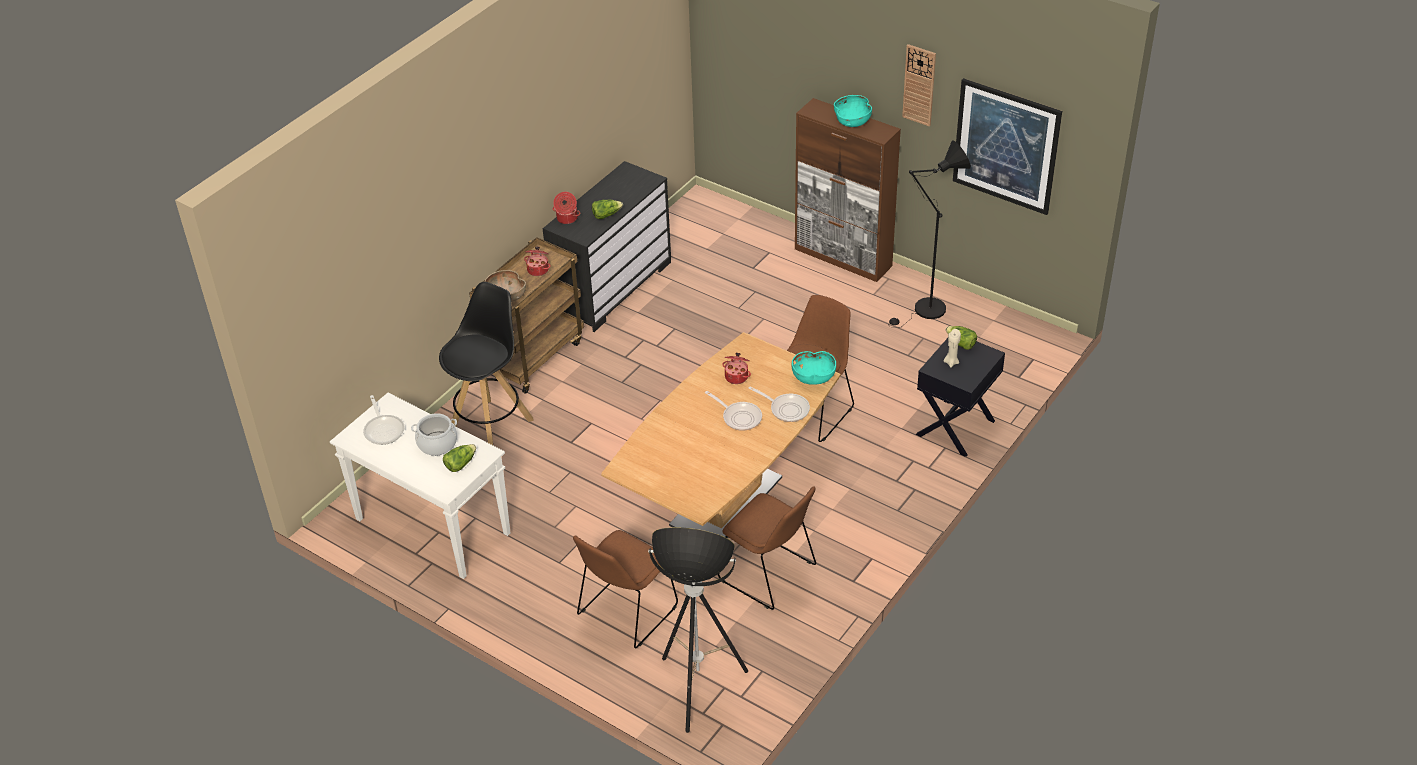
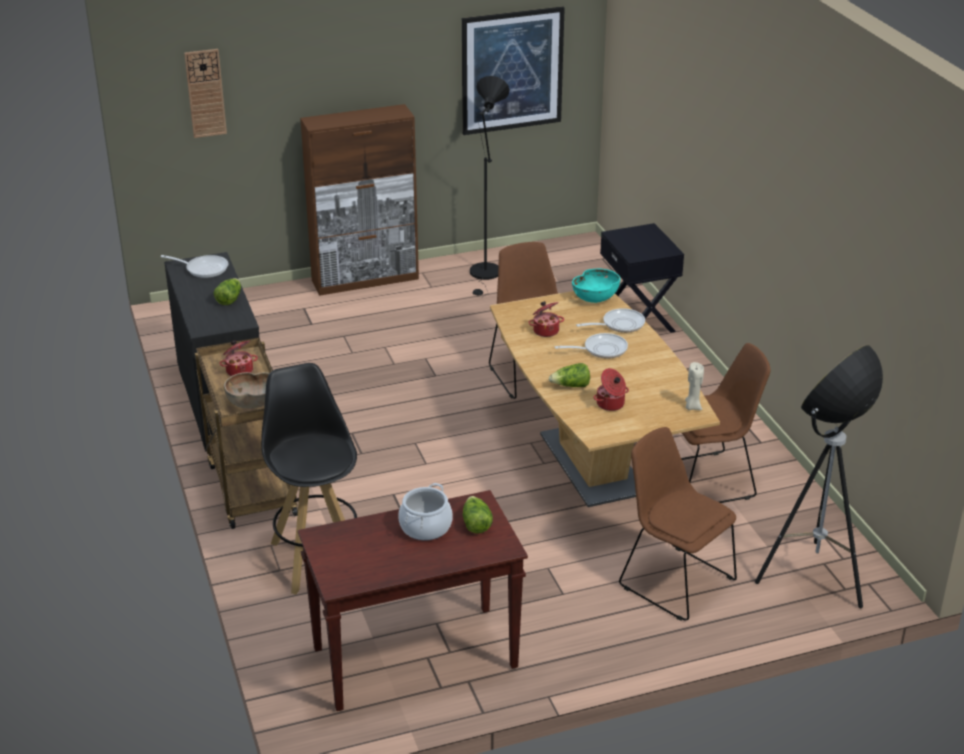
camera: 55 degrees left, 10 degrees down
(384, 429) = (356, 554): frying pan -> frying pan (203, 269)
(431, 527) = (413, 659): white console table -> brown console table
(566, 218) = (199, 320): cooking pot -> cooking pot (611, 404)
(625, 612) = (674, 580): brown chair -> brown chair turned 150 degrees clockwise
(852, 121) = (362, 116): turquoise bowl -> none
(919, 85) = (415, 47): wall clock -> wall clock (205, 93)
(951, 362) = (637, 246): beige candle -> beige candle (692, 407)
(960, 343) = (620, 234): lettuce -> lettuce (571, 386)

